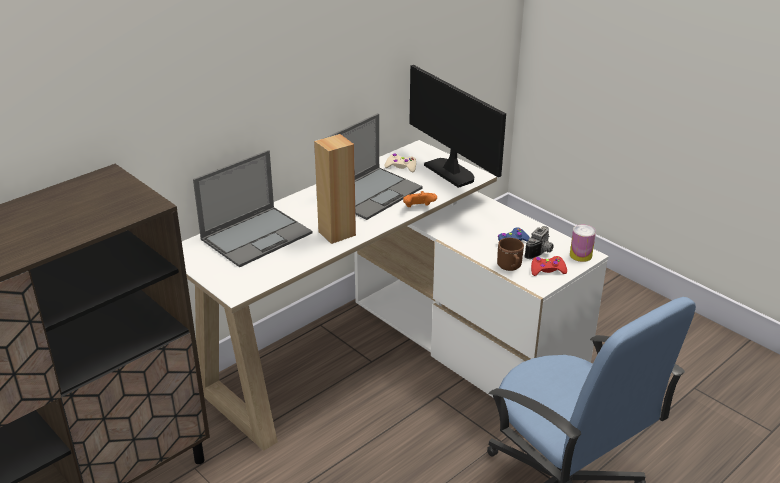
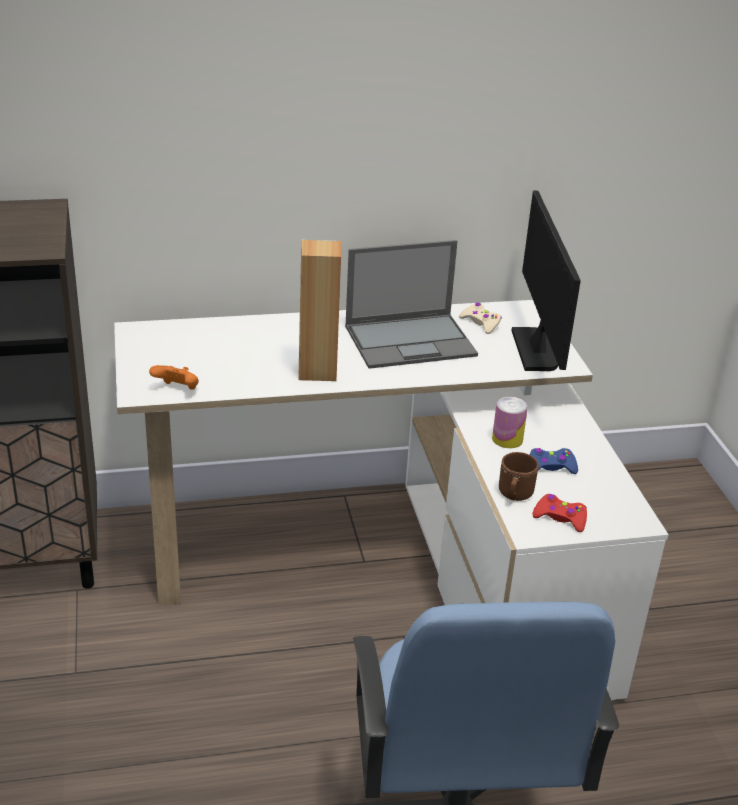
camera: 30 degrees right, 0 degrees up
(257, 236) = (229, 342): laptop -> none
(418, 208) = (446, 377): orange game controller -> orange game controller (177, 389)
(541, 252) = (577, 493): camera -> none
(580, 255) = (628, 518): can -> can (507, 439)

